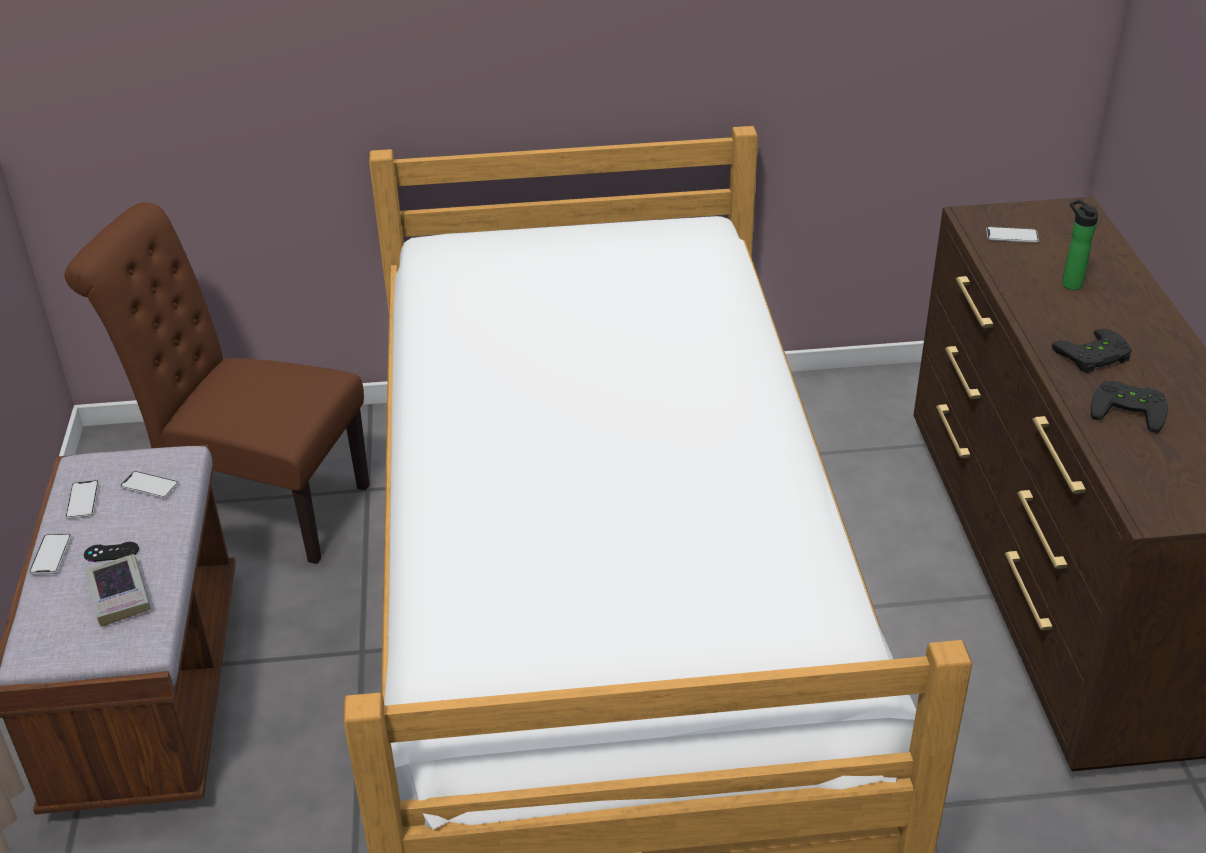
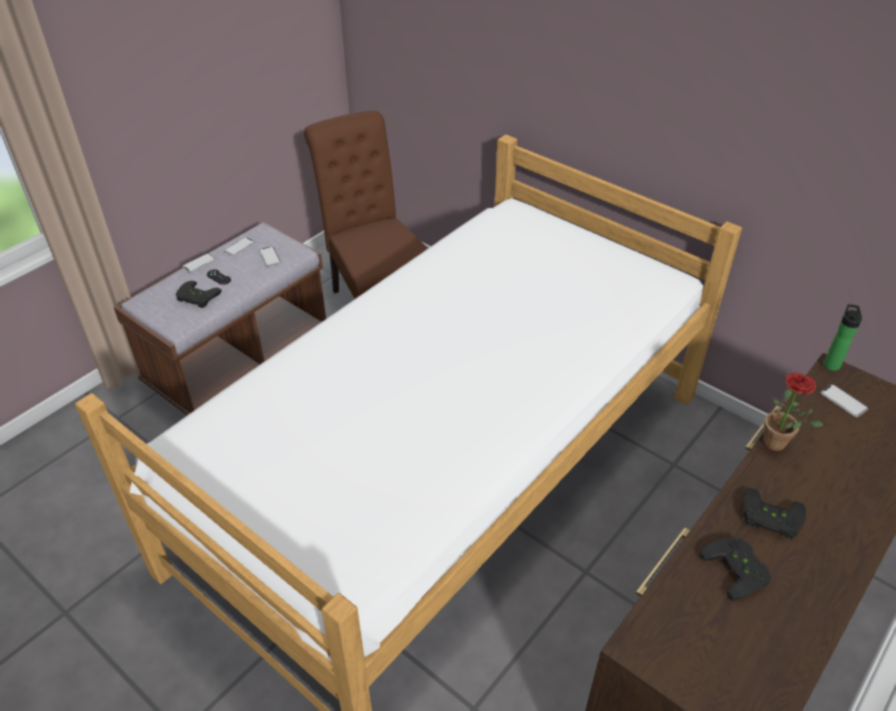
camera: 45 degrees right, 5 degrees up
(119, 594) = (196, 298): book -> black game controller
(1019, 299) = (779, 445): none -> potted plant
(1069, 283) = (835, 459): bottle -> bottle (831, 363)

